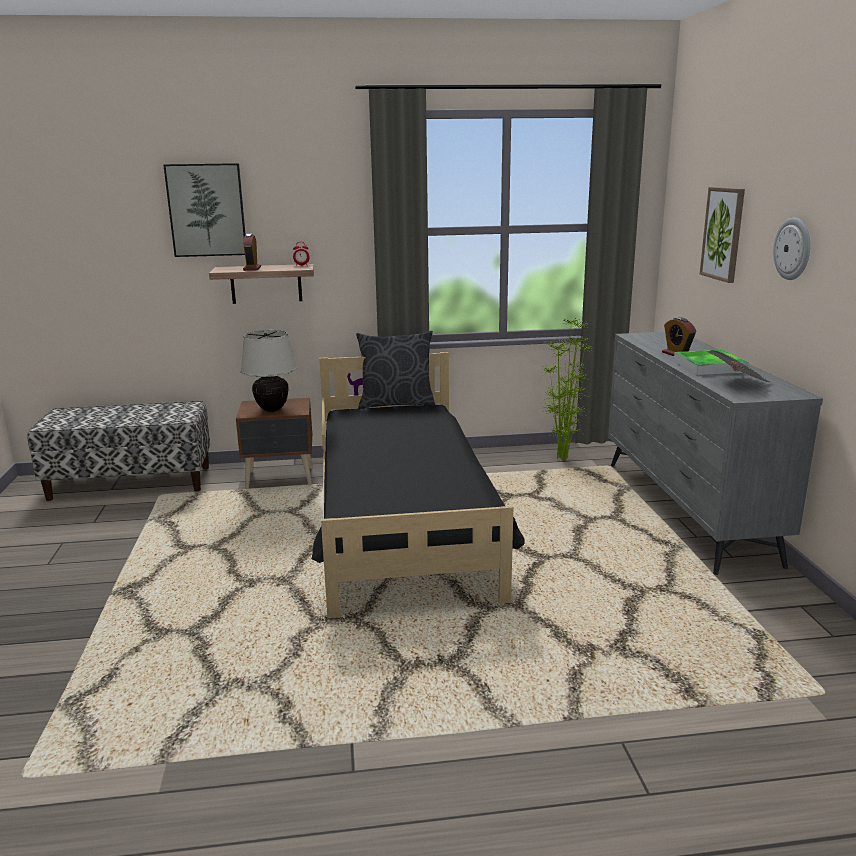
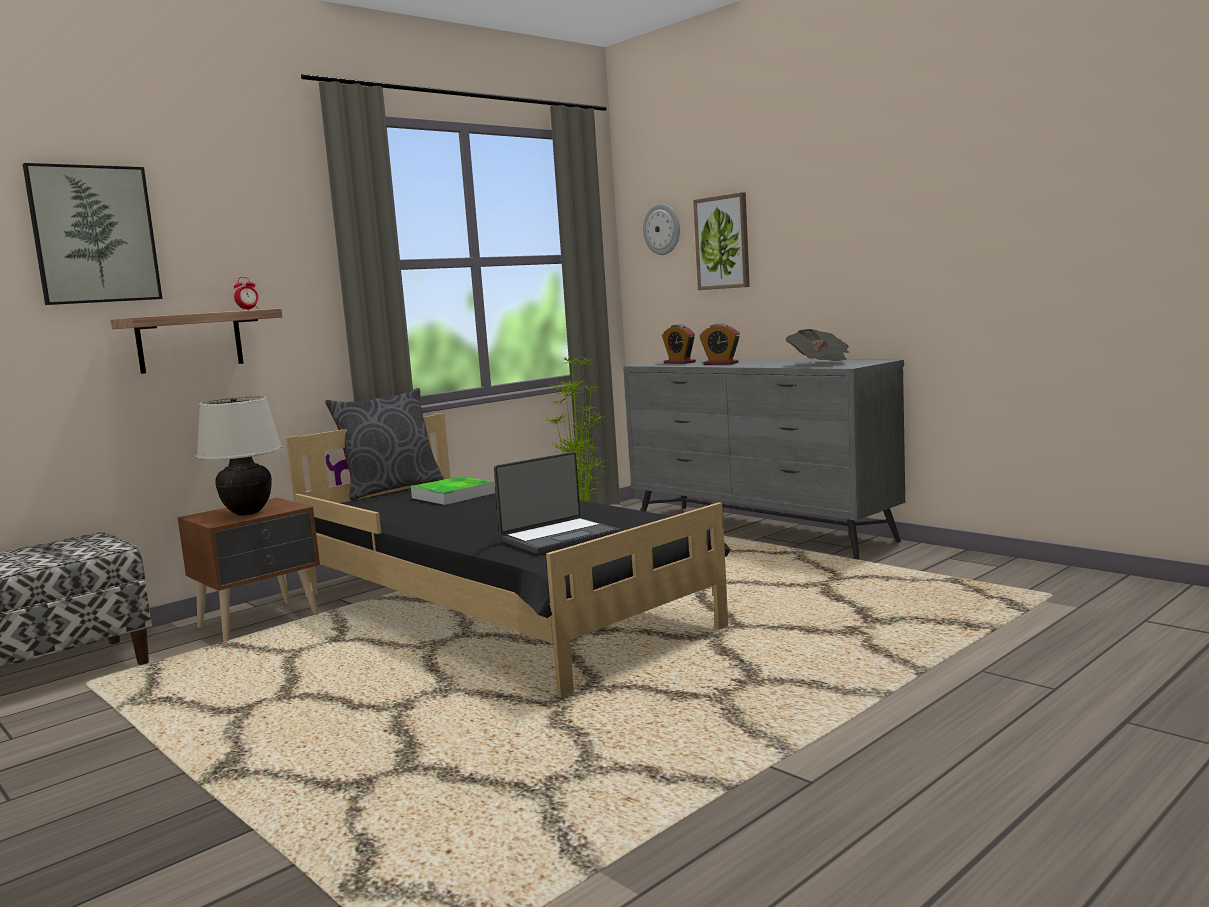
camera: 35 degrees left, 10 degrees down
(252, 268) = (185, 313): alarm clock -> alarm clock (679, 362)
(386, 498) = (558, 537): none -> laptop
(709, 366) = (769, 363): tray -> tray (453, 495)
(793, 249) = (828, 233): wall clock -> wall clock (662, 229)

